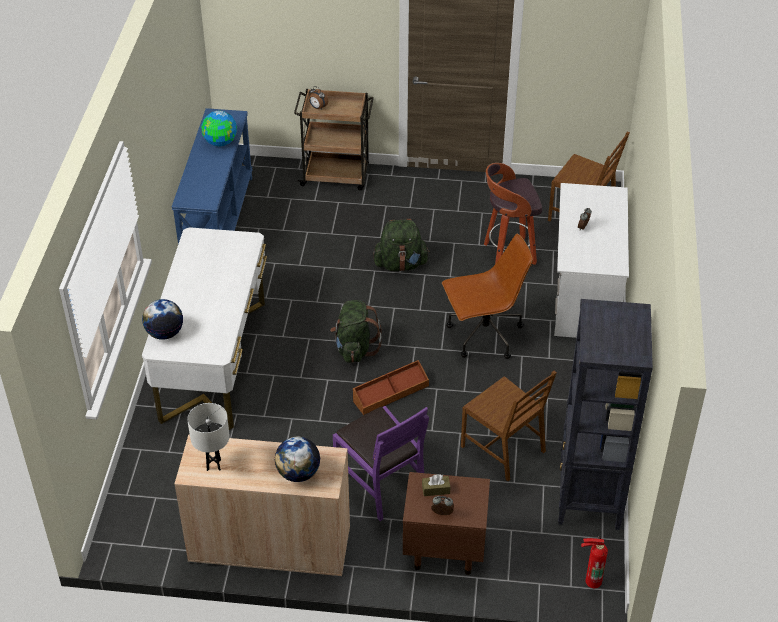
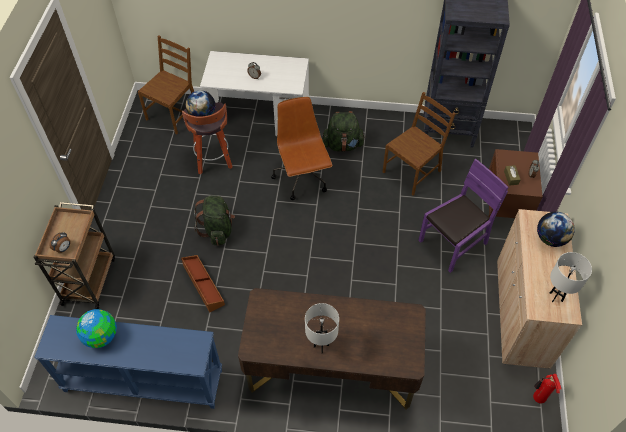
camera: 90 degrees left, 10 degrees up
(165, 333) = (390, 361): globe -> globe (202, 115)
(190, 283) = (321, 346): none -> white table lamp
(214, 360) = (331, 369): white desk -> brown desk
(355, 348) = (316, 261): green backpack -> green backpack (342, 145)
(390, 393) = (364, 237): brown storage box -> brown storage box (202, 285)
(591, 580) = (512, 134): fire extinguisher -> fire extinguisher (538, 398)

